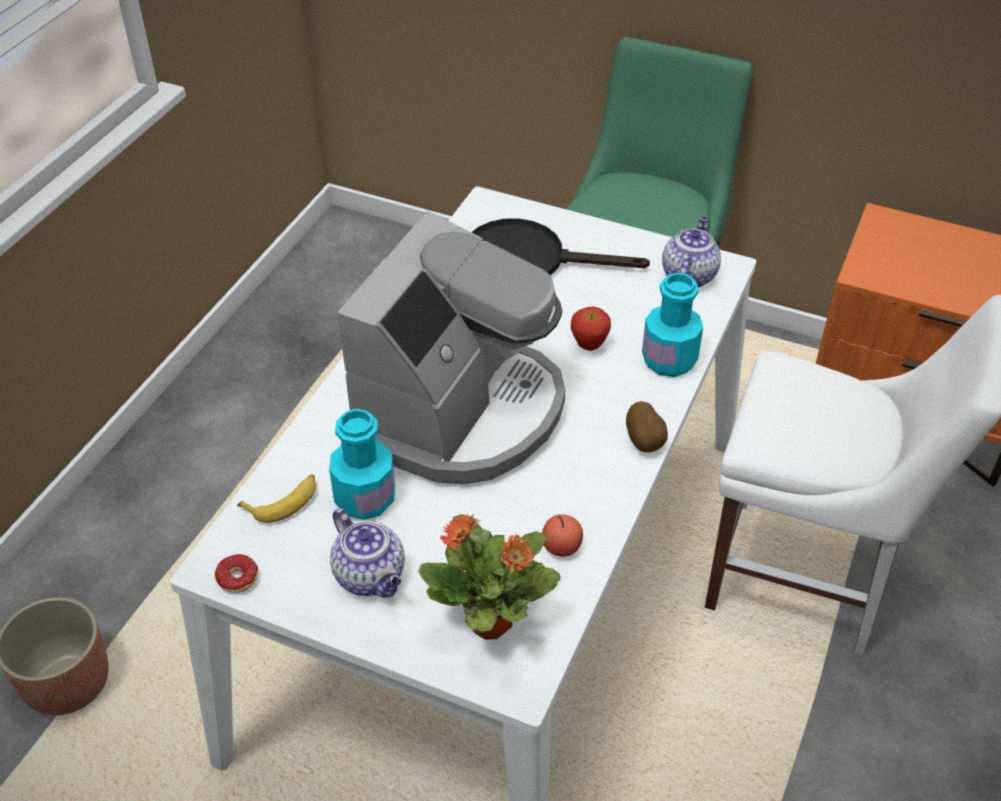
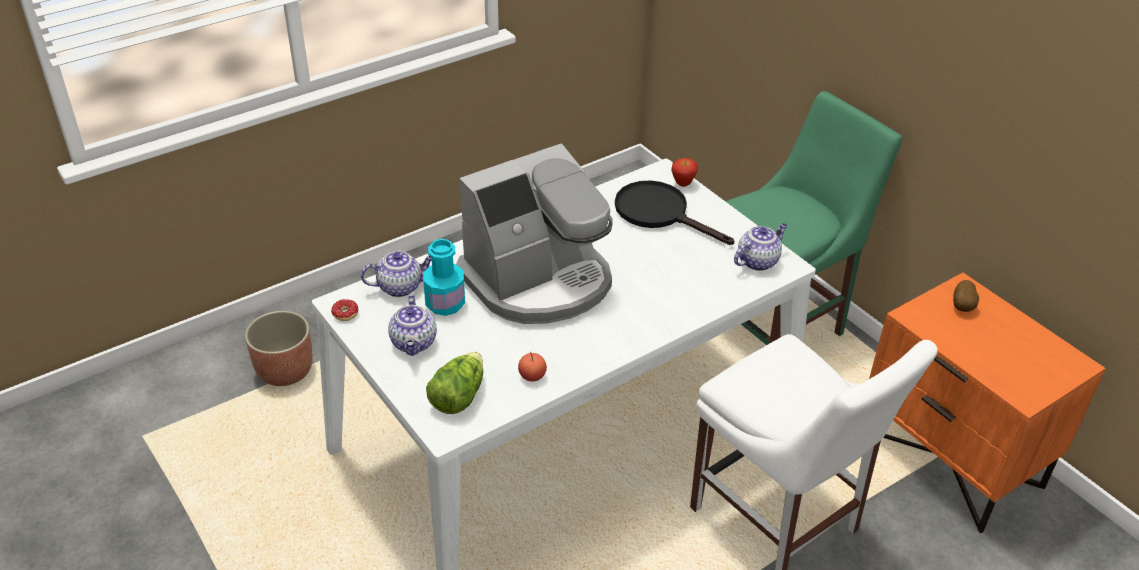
camera: 30 degrees right, 5 degrees down
(284, 502) = (400, 287): banana -> teapot
(492, 623) = (458, 396): potted plant -> lettuce
(589, 346) = (652, 276): apple -> apple (683, 184)
(645, 442) = (636, 343): potato -> potato (963, 307)
(669, 360) = (696, 304): turquoise bottle -> none

